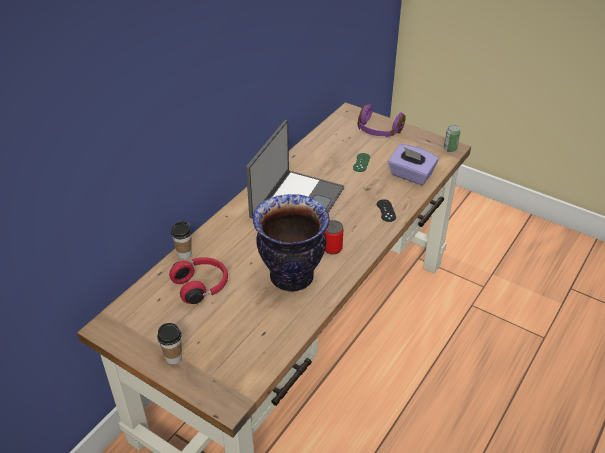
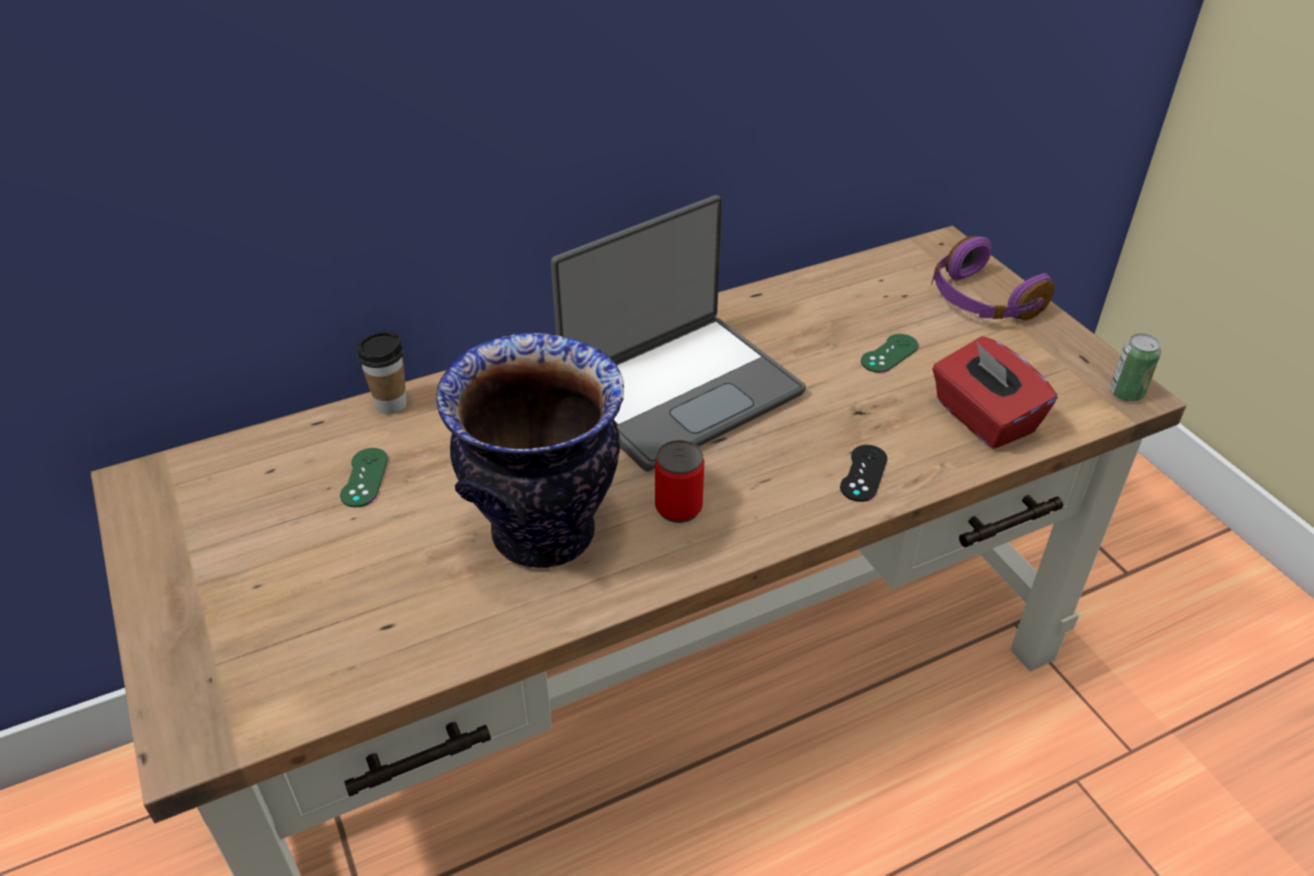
camera: 30 degrees right, 0 degrees up
(173, 357) = (187, 595): cup -> none
(202, 286) = (364, 477): red headphones -> green game controller
(411, 175) = (983, 418): purple tissue box -> red tissue box

